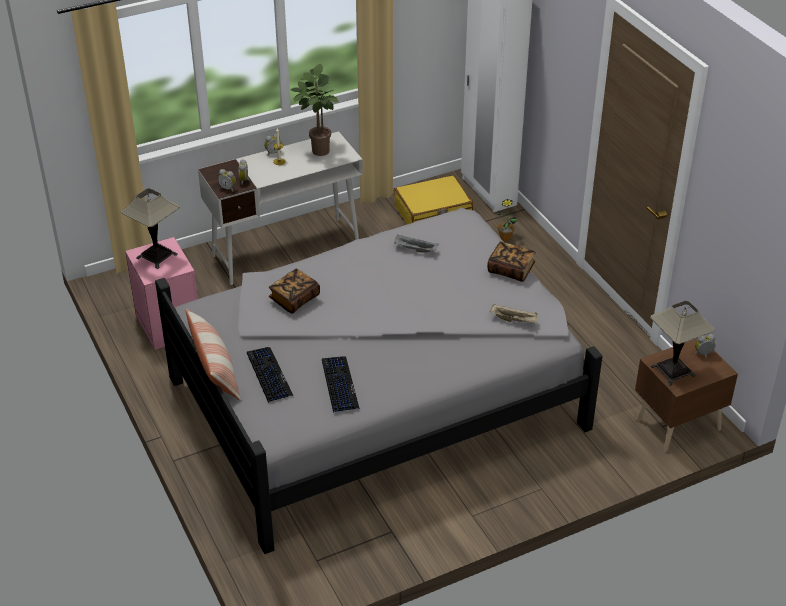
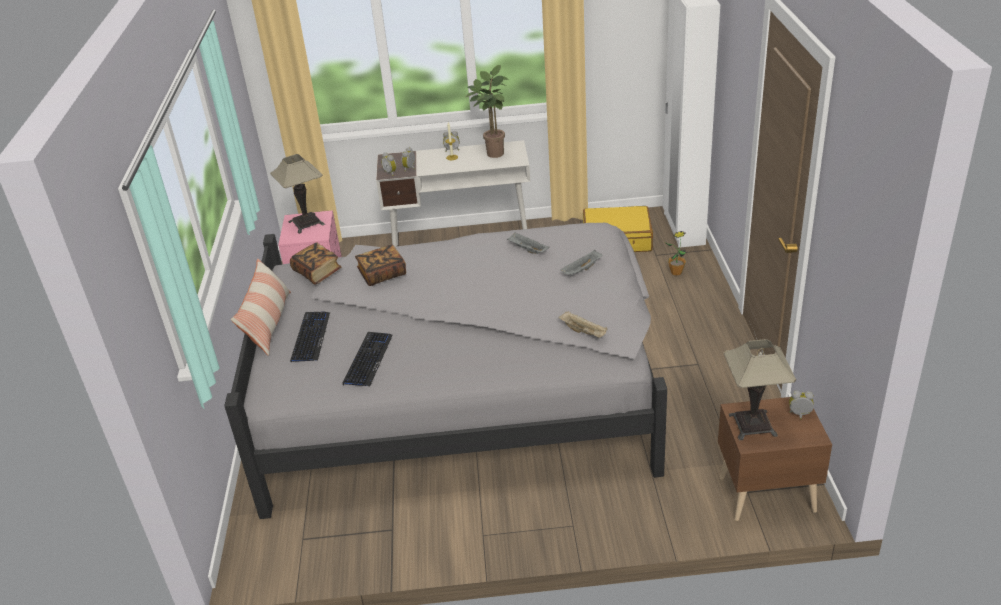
camera: 25 degrees right, 5 degrees down
(476, 261) = (582, 270): none -> grey tray
(511, 270) = (612, 284): book -> book (317, 272)

